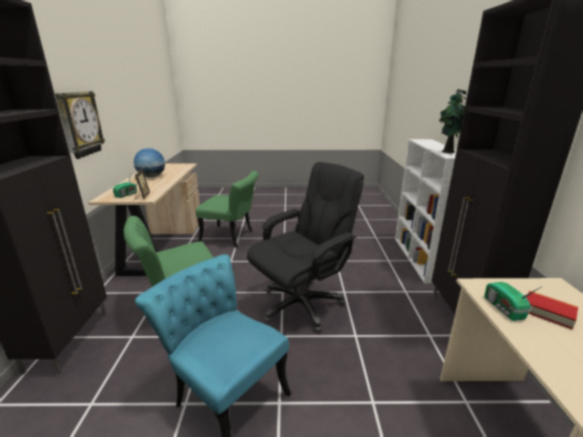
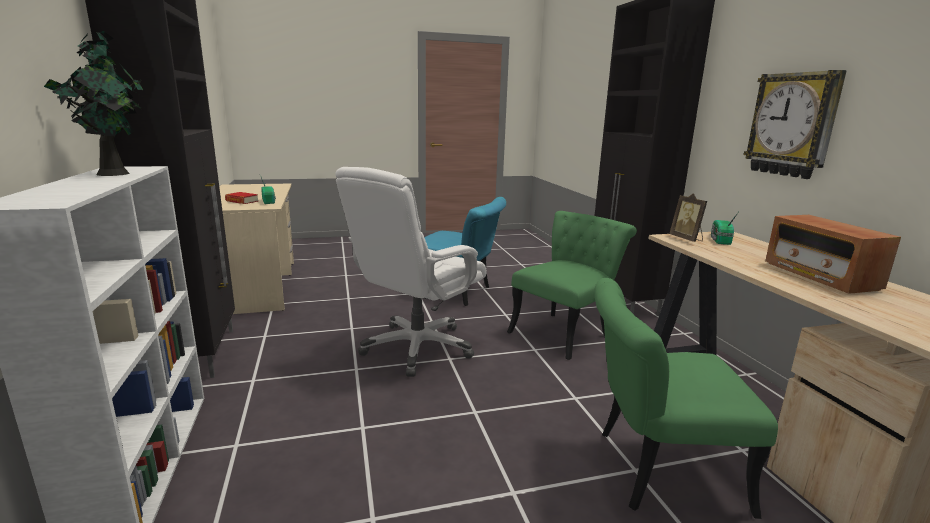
camera: 165 degrees right, 5 degrees down
(151, 177) = (819, 276): globe -> radio
(302, 304) = (417, 348): black office chair -> white office chair

